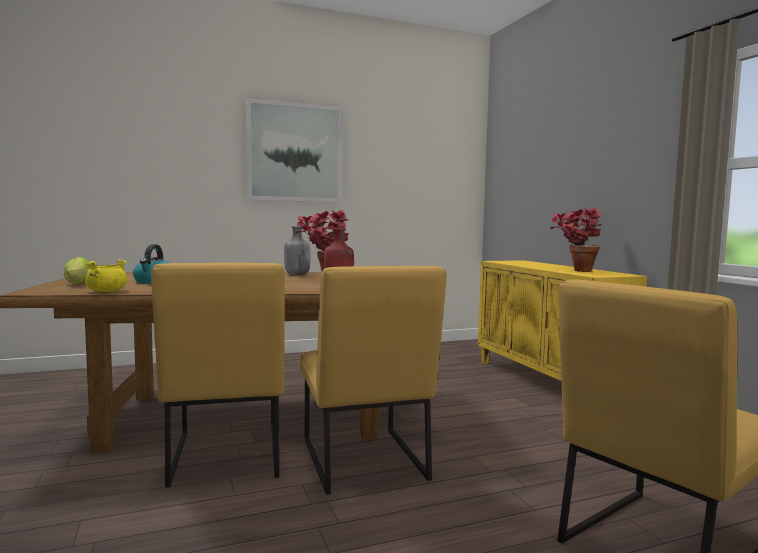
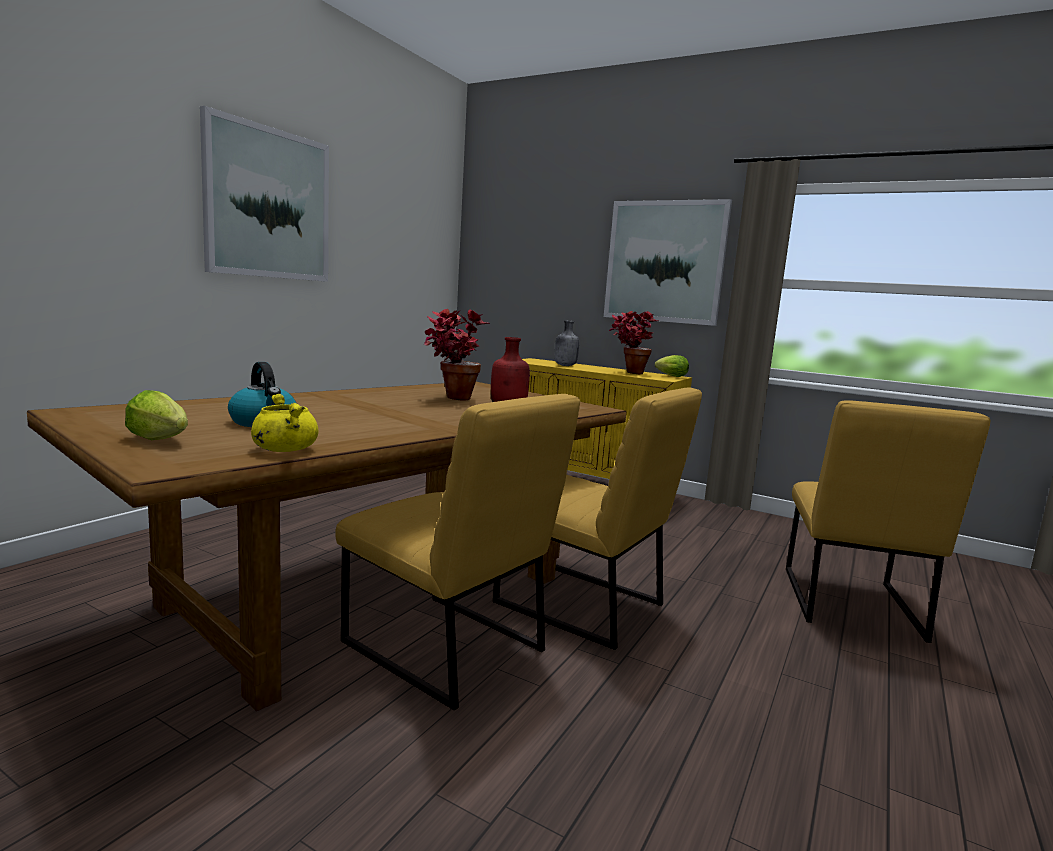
camera: 40 degrees left, 5 degrees up
(296, 275) = (388, 393): grey bottle -> grey bottle (564, 365)
(618, 274) = (670, 376): none -> lettuce
(625, 157) = (665, 262): none -> picture

